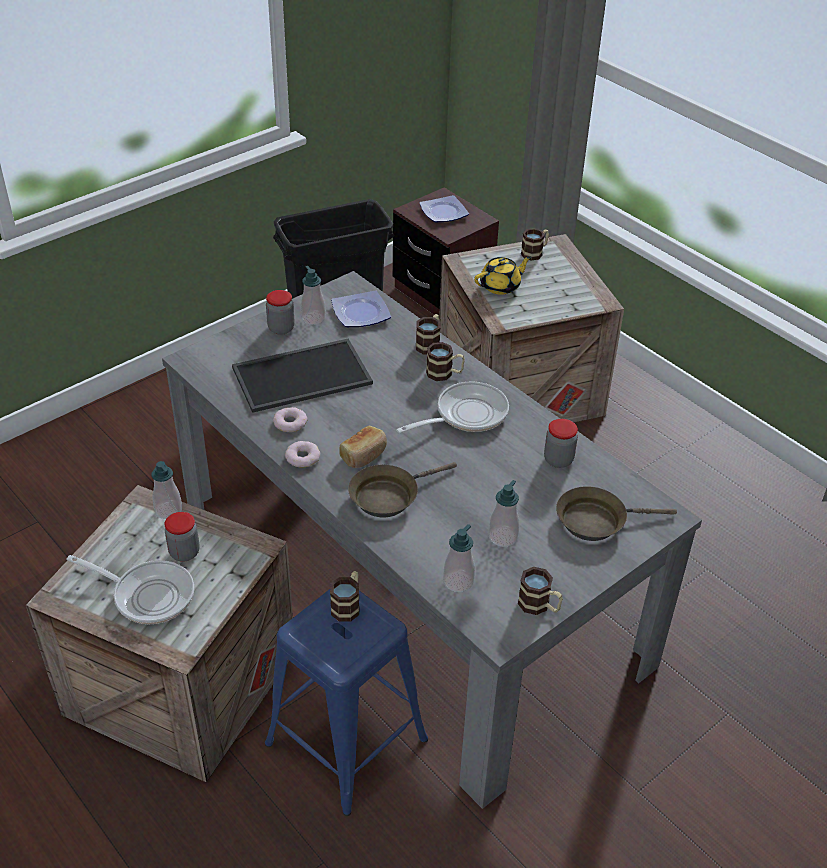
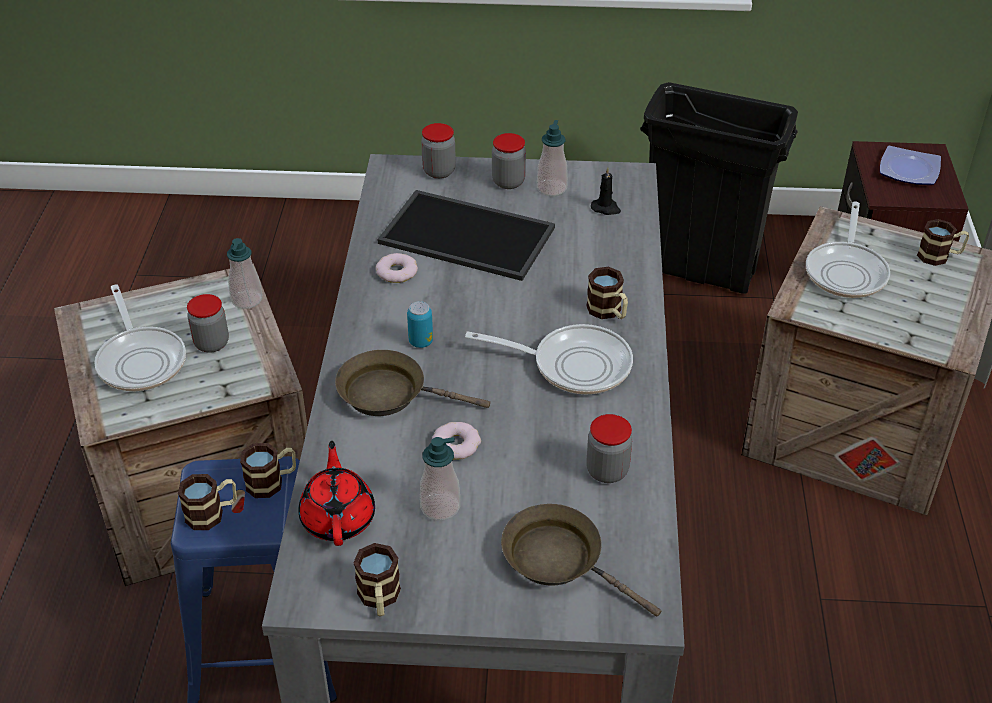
camera: 45 degrees right, 0 degrees up
(227, 345) = (439, 171): none -> jar
(302, 457) = (364, 309): donut -> donut (456, 444)
(362, 313) = (606, 208): plate -> black candle
(364, 455) = (421, 342): bread -> can
(429, 343) = (634, 274): mug -> mug (212, 513)
(458, 581) = (338, 517): soap dispenser -> red teapot
(501, 286) = (846, 271): yellow teapot -> frying pan

